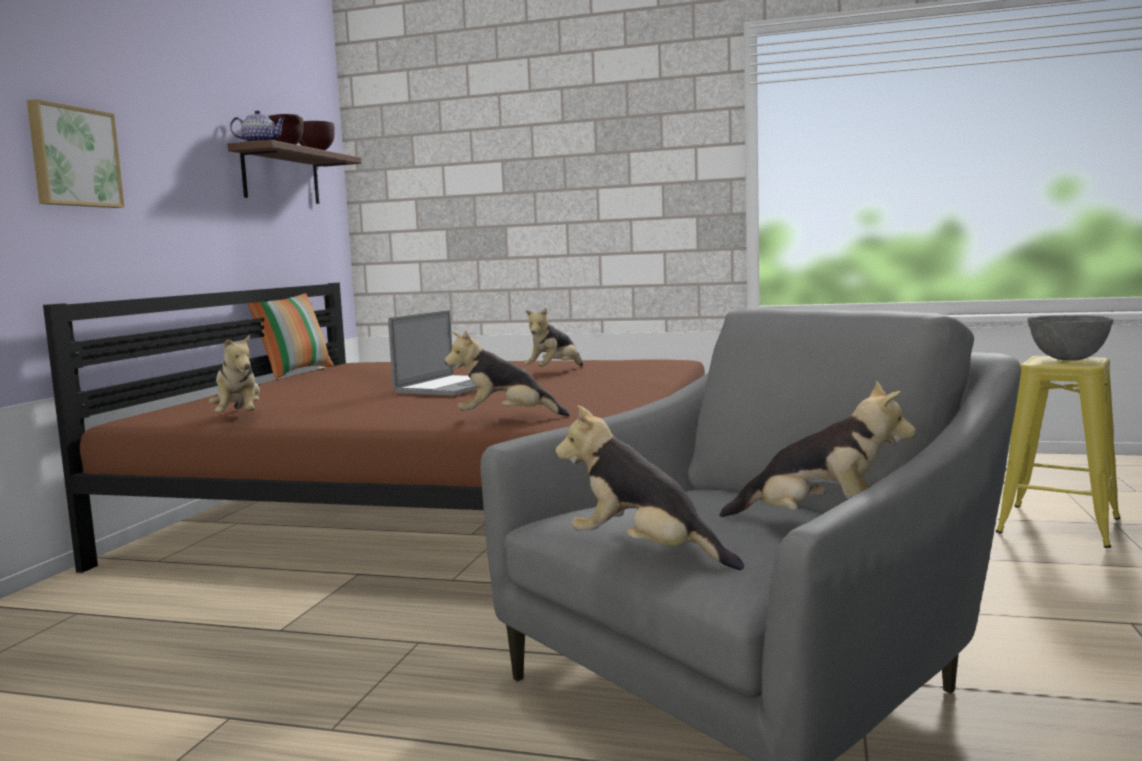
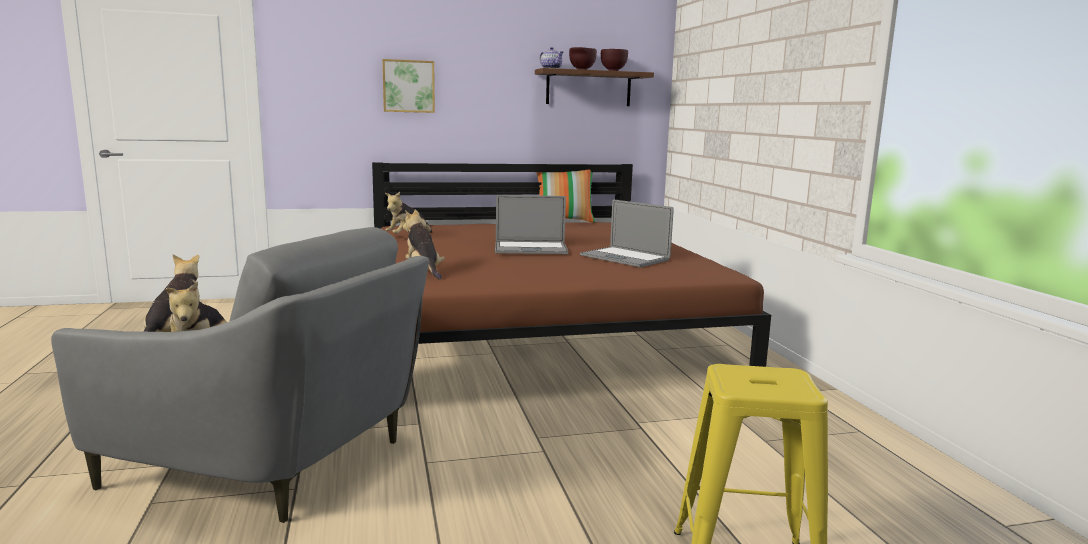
camera: 60 degrees right, 5 degrees up
(554, 371) = (624, 257): plush toy -> laptop
(1068, 359) = (776, 382): grey bowl -> none

